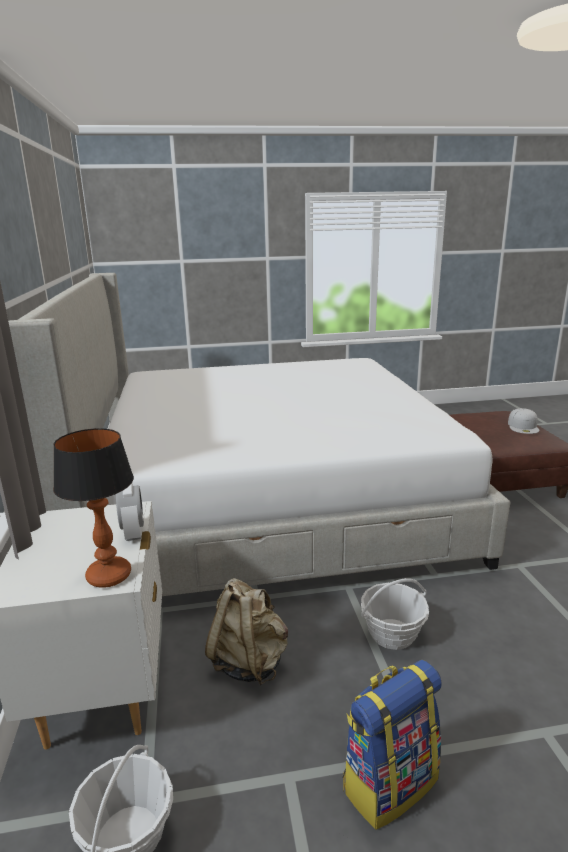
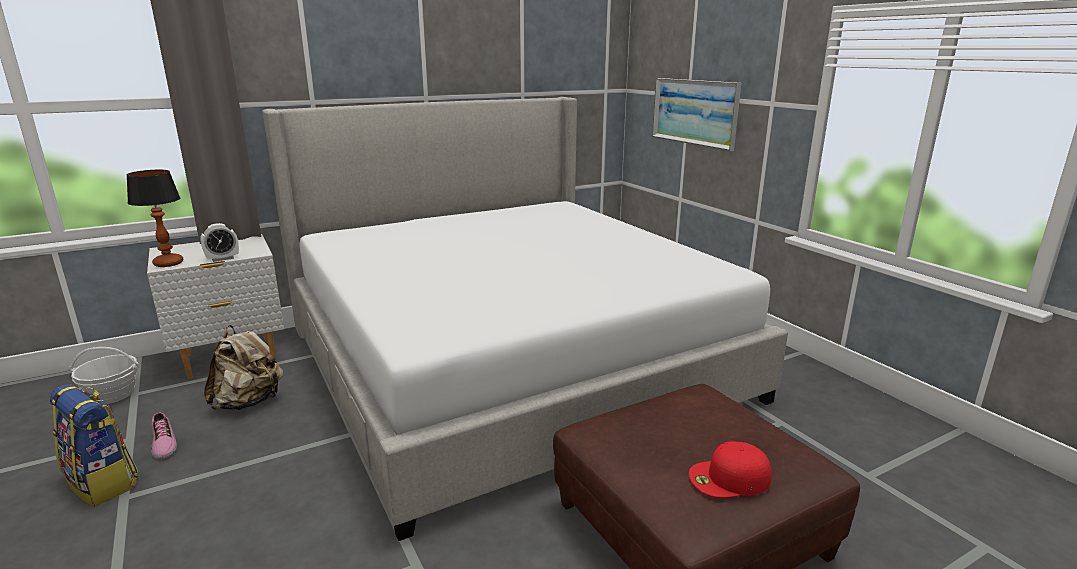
camera: 70 degrees right, 0 degrees up
(193, 273) = (694, 112): none -> picture
(314, 735) = (163, 443): none -> shoe
(392, 634) = (275, 468): basket -> none
(523, 426) = (729, 478): white cap -> red cap

